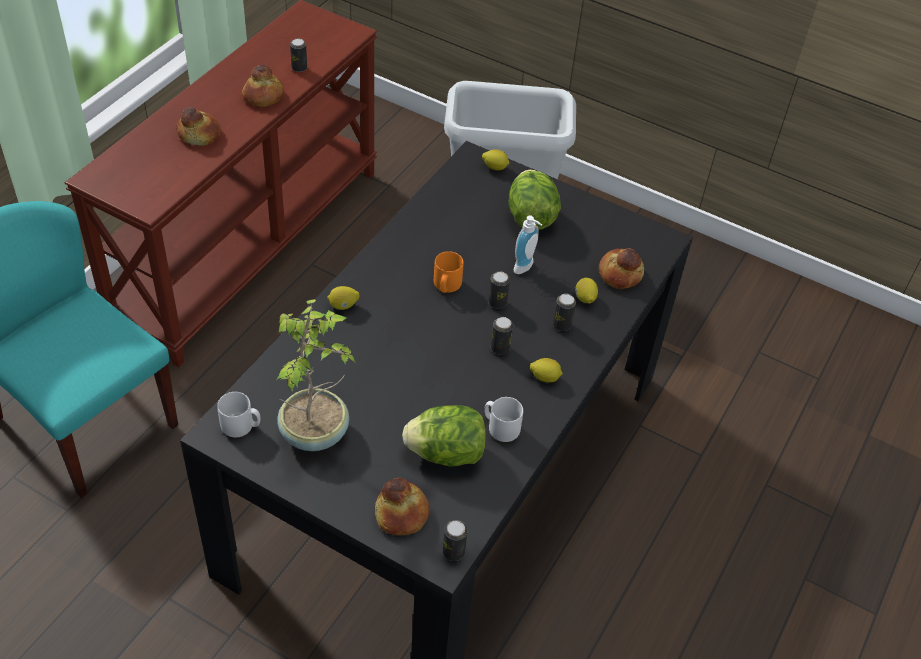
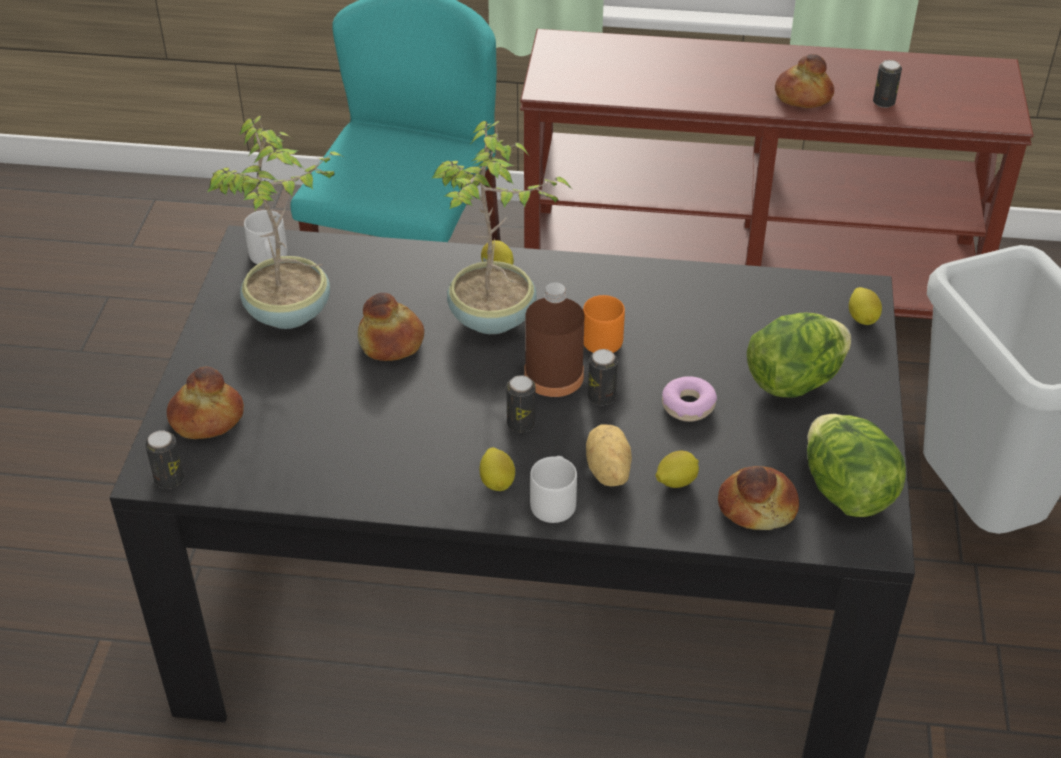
camera: 70 degrees right, 5 degrees down
(199, 134) = (691, 78): bread -> bread (392, 341)
(393, 326) = (493, 319): none -> potted plant
(446, 453) = (315, 428): lettuce -> lettuce (846, 491)
(465, 317) = (554, 376): none -> brown bottle
(500, 427) = (384, 464): grey mug -> grey mug (554, 502)
(526, 268) = (688, 405): soap dispenser -> donut
(562, 325) = (607, 471): can -> potato

